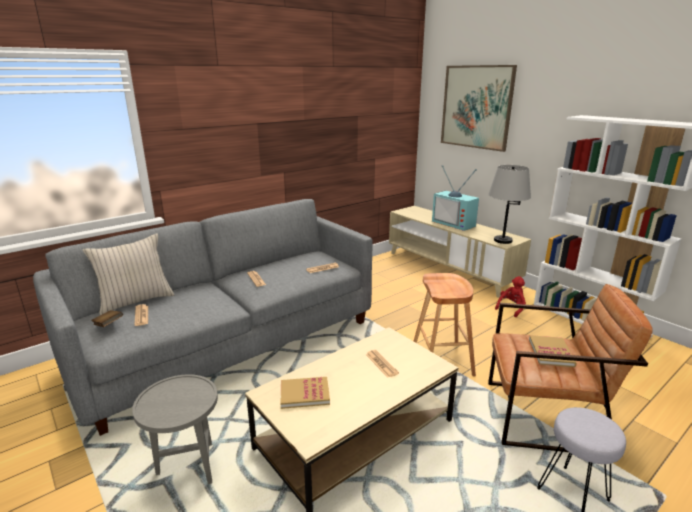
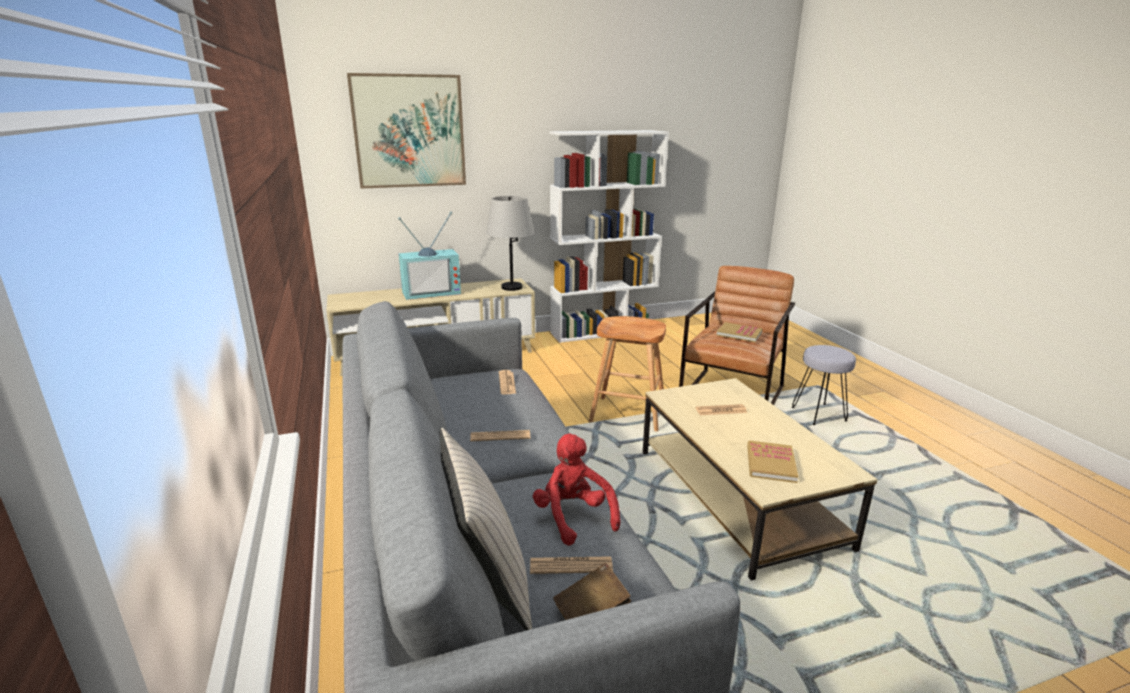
camera: 70 degrees left, 0 degrees up
(188, 468) = (780, 650): grey side table -> none
(511, 308) = (557, 353): red plush toy -> red plush toy (573, 517)

